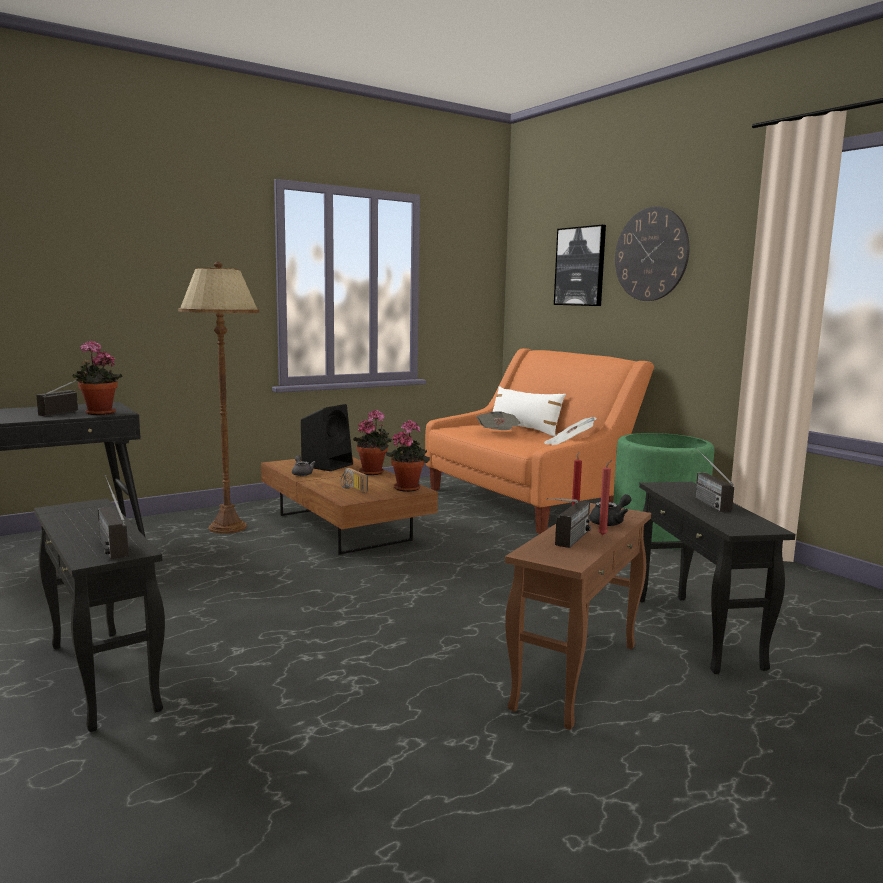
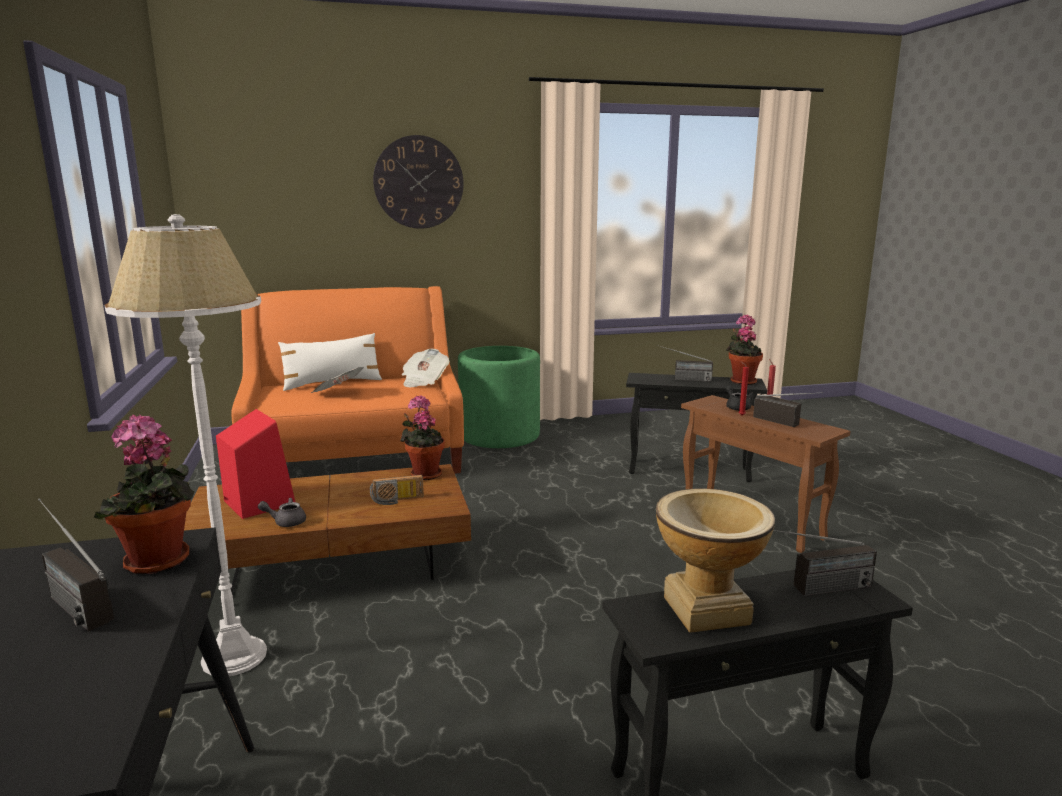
camera: 70 degrees left, 5 degrees up
(86, 518) = (707, 610): none -> vase
(227, 527) = (234, 657): brown floor lamp -> white floor lamp
(327, 465) = (258, 502): black speaker -> red speaker
(373, 472) = (332, 481): potted plant -> potted plant (742, 381)
(580, 266) = (319, 192): picture -> none

